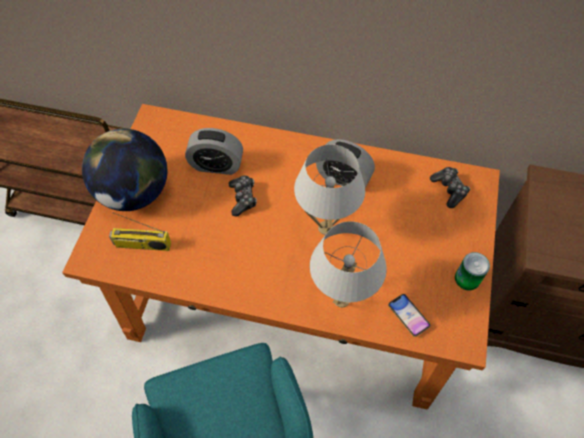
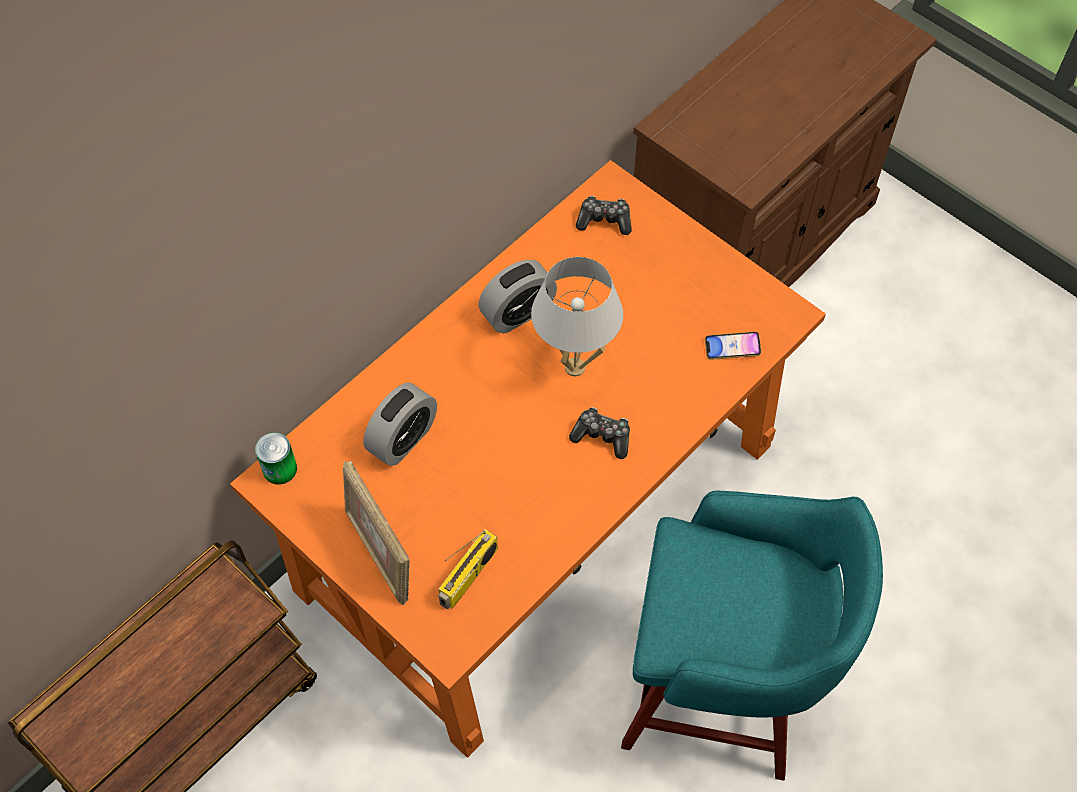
camera: 60 degrees left, 0 degrees up
(134, 192) = (380, 553): globe -> picture frame
(243, 198) = (474, 433): game controller -> game controller (602, 436)
(341, 300) = (676, 400): white table lamp -> none
(467, 278) = (722, 270): can -> can (280, 469)

